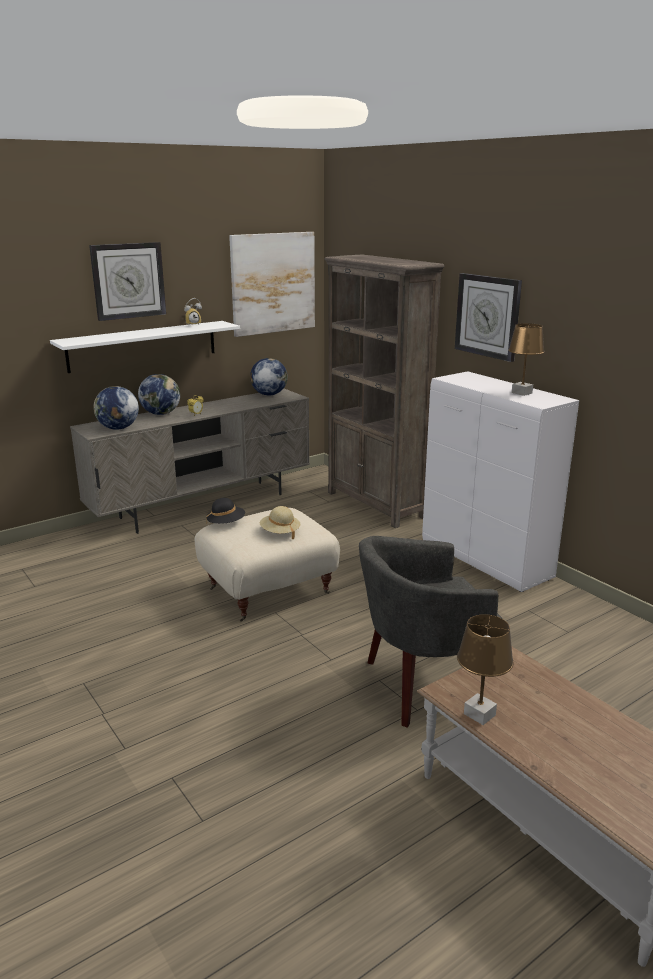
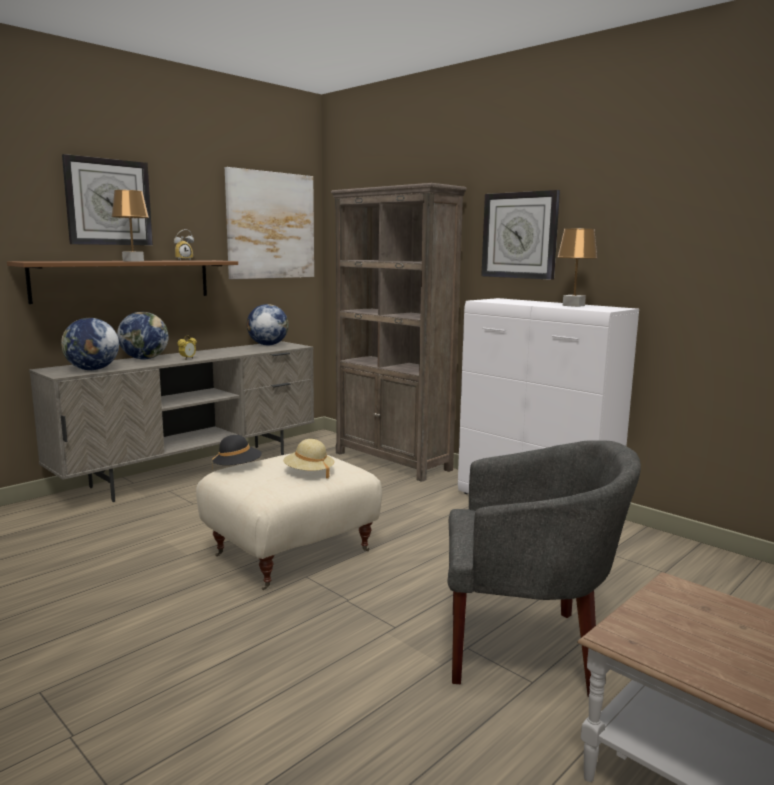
camera: 10 degrees left, 10 degrees down
(143, 346) = (124, 280): white shelf -> brown shelf
(423, 685) = (526, 649): grey armchair -> grey armchair turned 150 degrees counterclockwise
(480, 714) = (689, 665): brown table lamp -> brown table lamp (133, 261)

